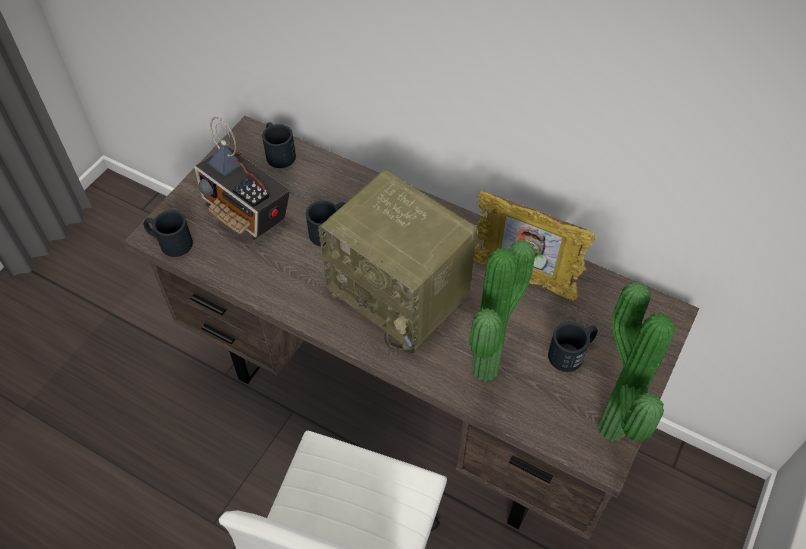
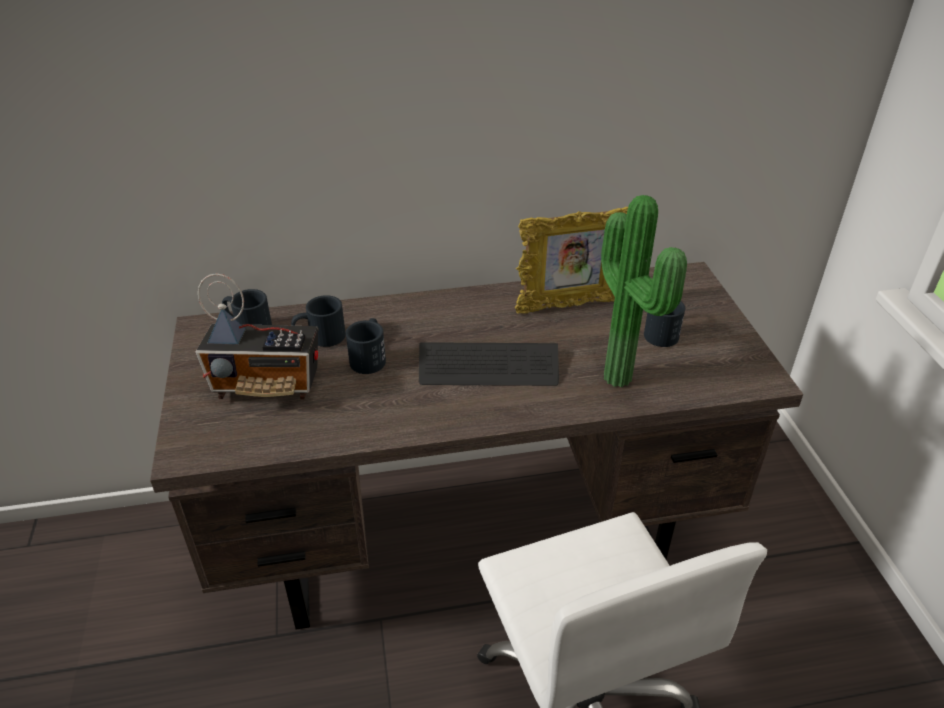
camera: 40 degrees left, 15 degrees down
(170, 242) = (209, 450): black mug -> black mug (320, 337)
(401, 294) = (488, 366): radio -> keyboard
(606, 429) = (745, 362): potted plant -> none

